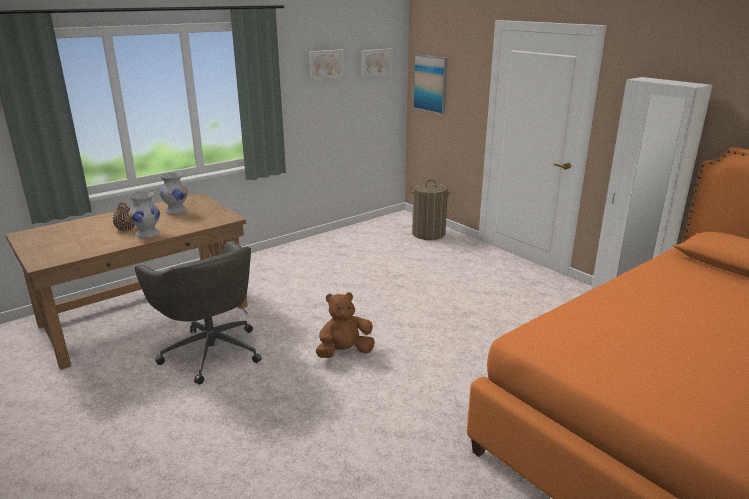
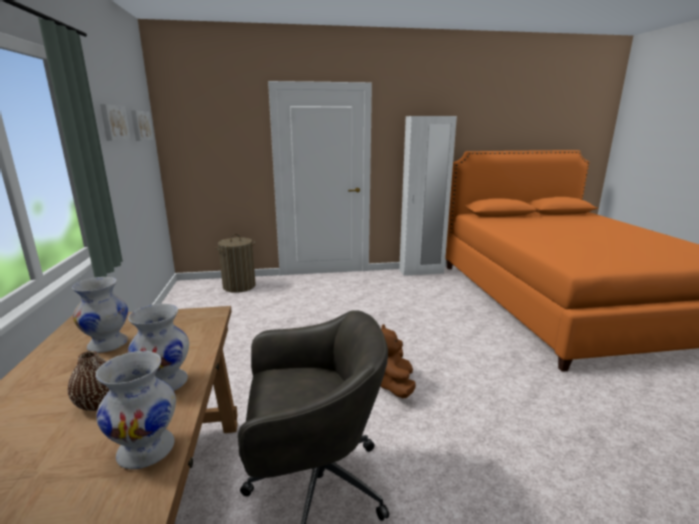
camera: 60 degrees left, 5 degrees down
(98, 248) = (147, 449): none -> white vase
(430, 84) = (194, 146): picture -> none

